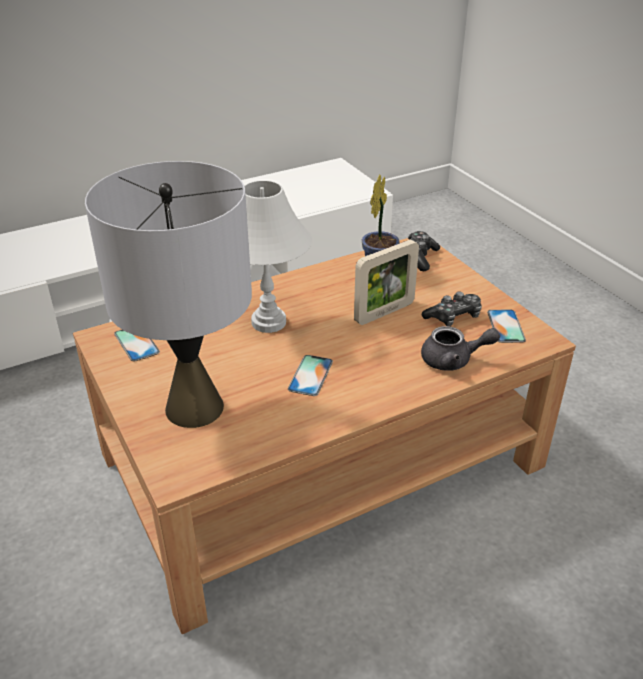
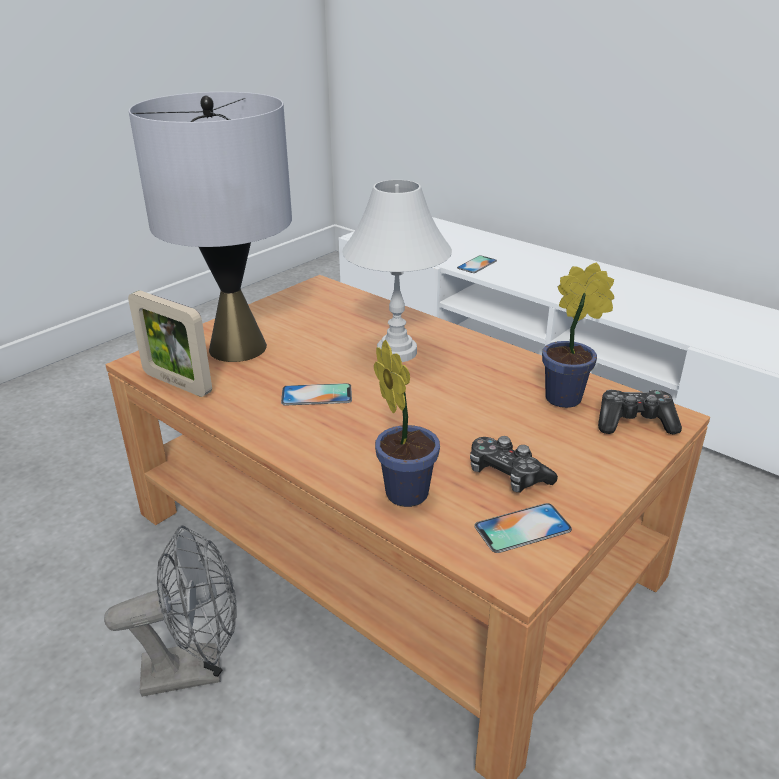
camera: 70 degrees right, 5 degrees down
(136, 343) = (319, 301): phone -> phone (477, 264)
(384, 312) = (473, 419): picture frame -> picture frame (177, 383)
(404, 609) = (196, 668): none -> grey fan
(453, 360) = (404, 490): grey teapot -> potted plant

